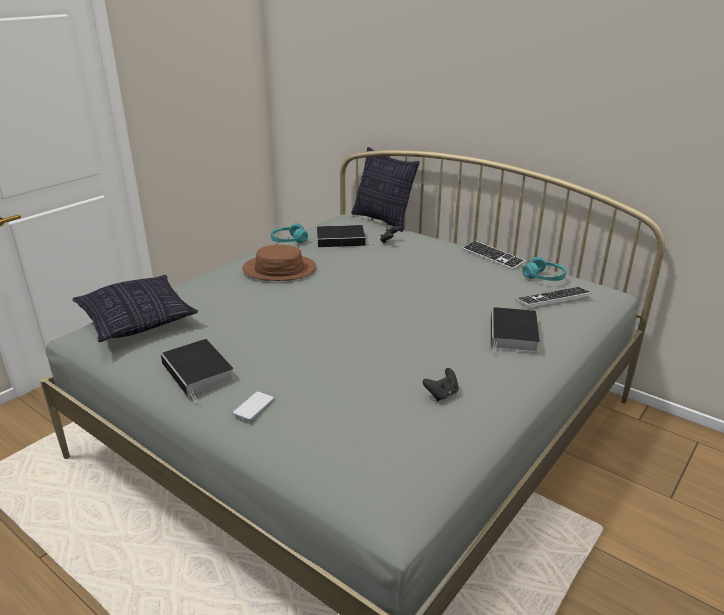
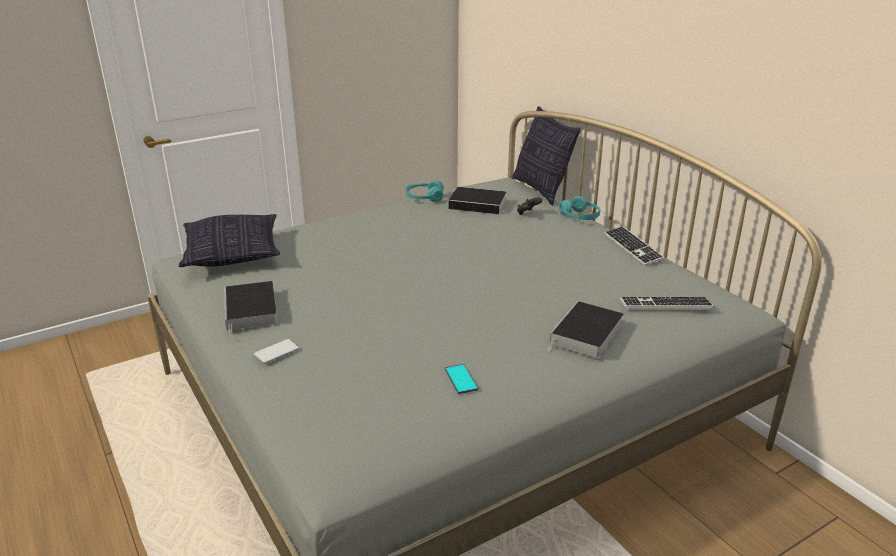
camera: 20 degrees right, 0 degrees up
(279, 269) = (393, 226): brown hat -> none
(442, 394) = (460, 379): black game controller -> phone
(544, 277) = (674, 280): turquoise headphones -> turquoise headphones (579, 216)

